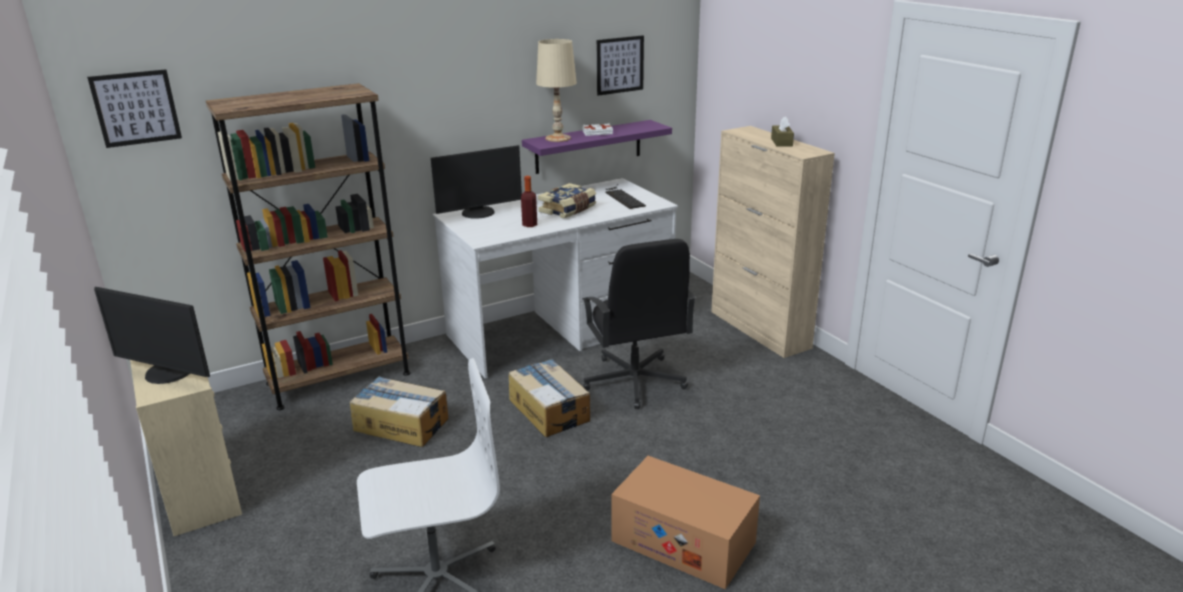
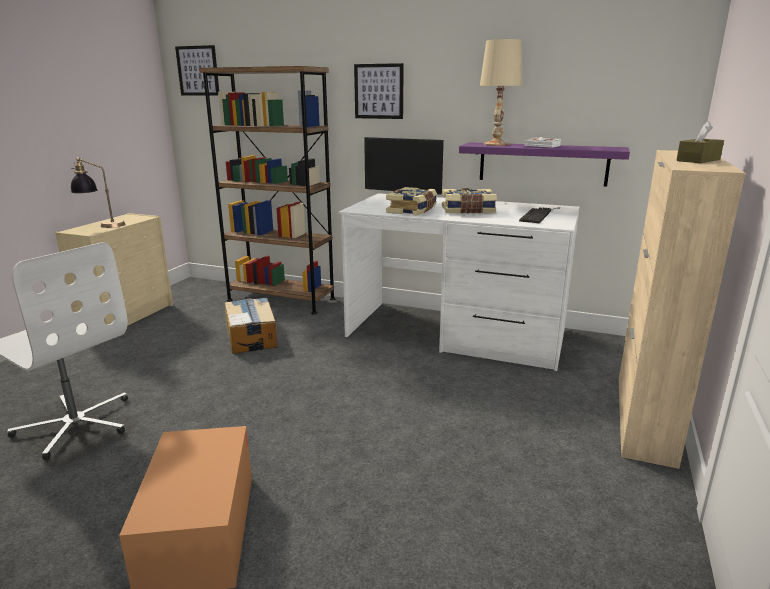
camera: 50 degrees right, 5 degrees down
(167, 373) = (101, 225): monitor -> table lamp
(529, 225) = (413, 210): bottle -> book
(549, 410) = (336, 376): cardboard box -> none
(619, 65) = (593, 78): picture -> picture (379, 91)
(634, 382) = (432, 393): black office chair -> none

